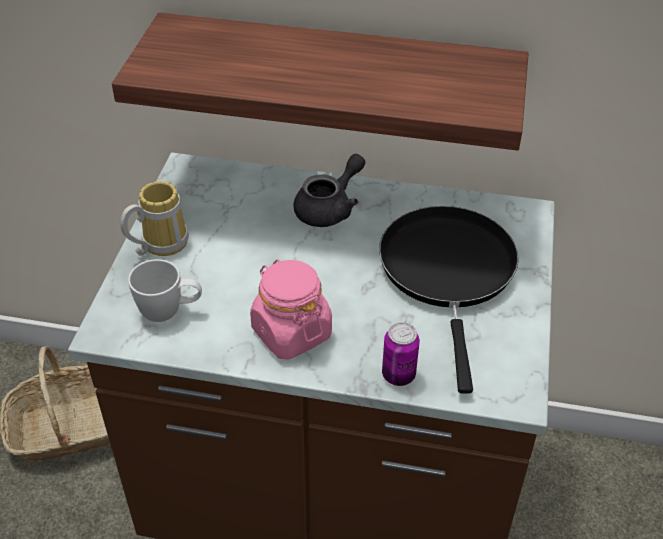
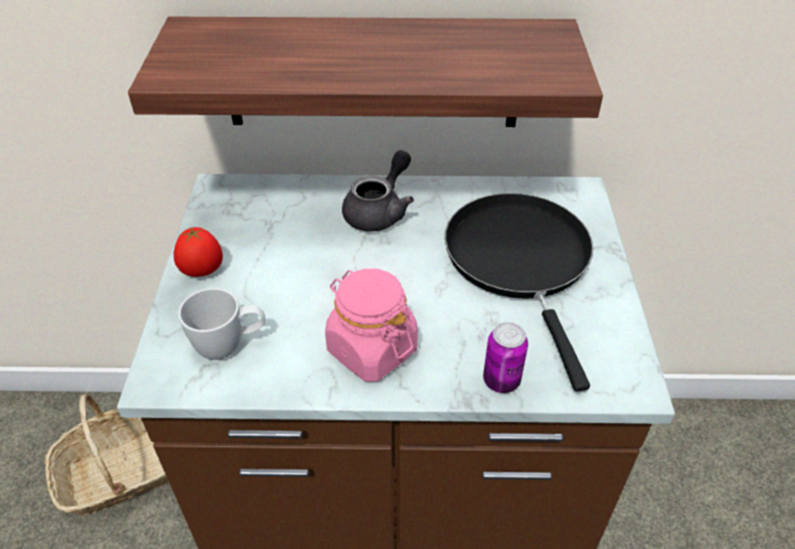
camera: 10 degrees left, 0 degrees up
(158, 244) = (202, 271): mug -> tomato

